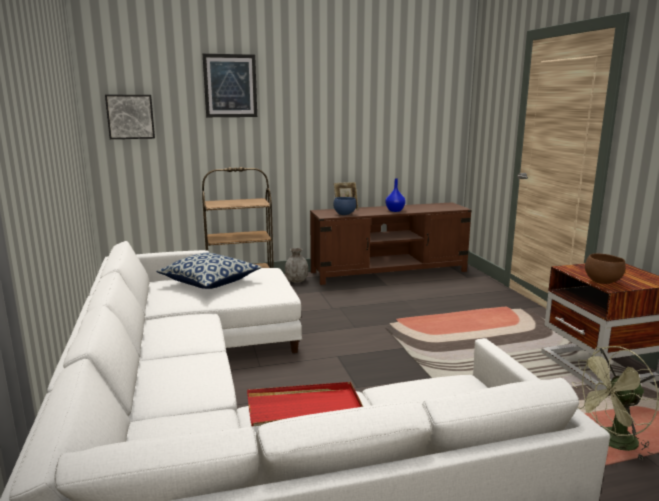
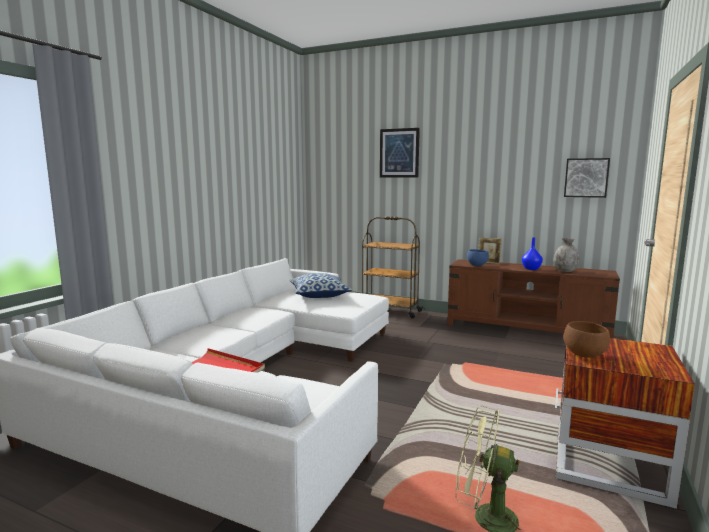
camera: 40 degrees right, 5 degrees down
(130, 116) = (331, 176): picture -> picture (586, 177)
(296, 281) = (433, 318): grey vase -> grey vase (565, 271)

